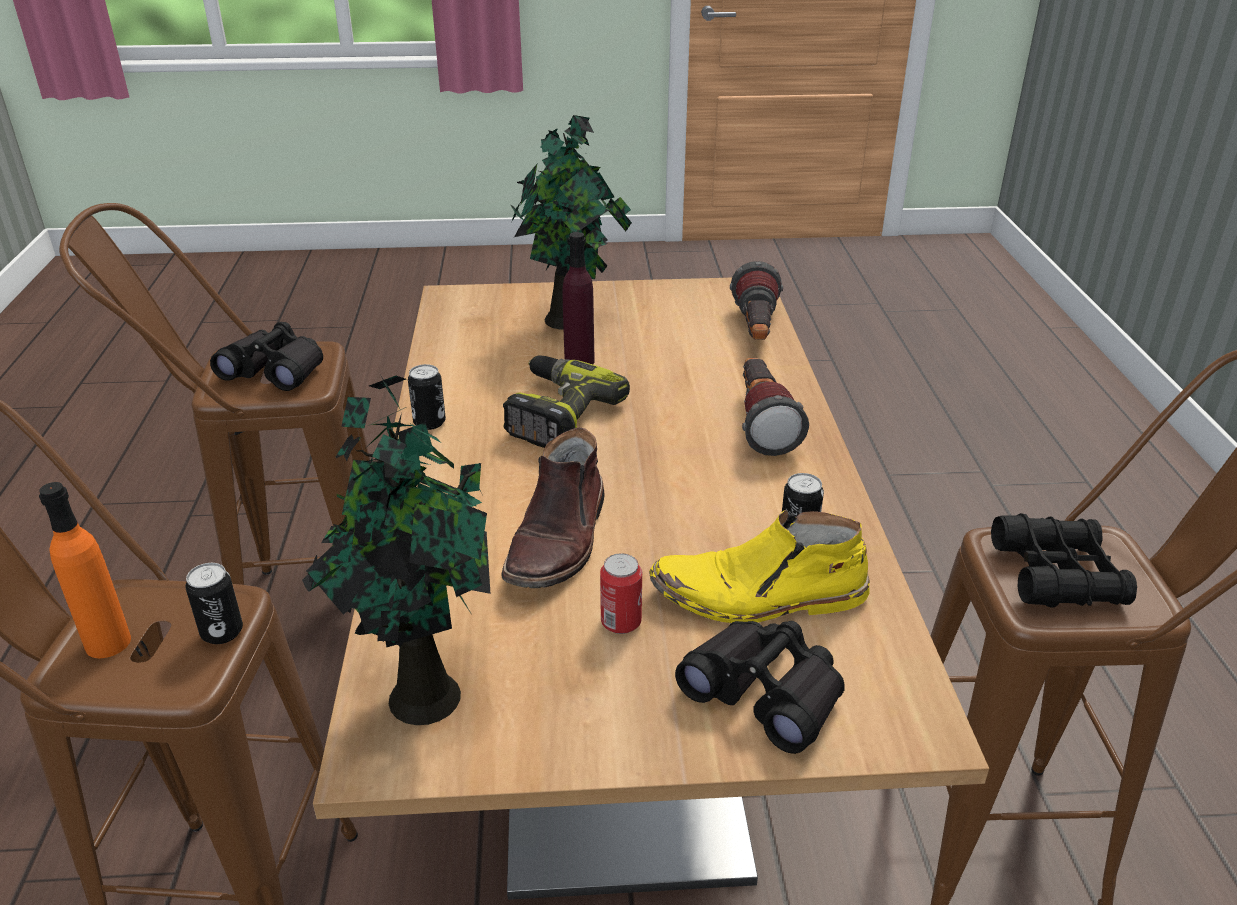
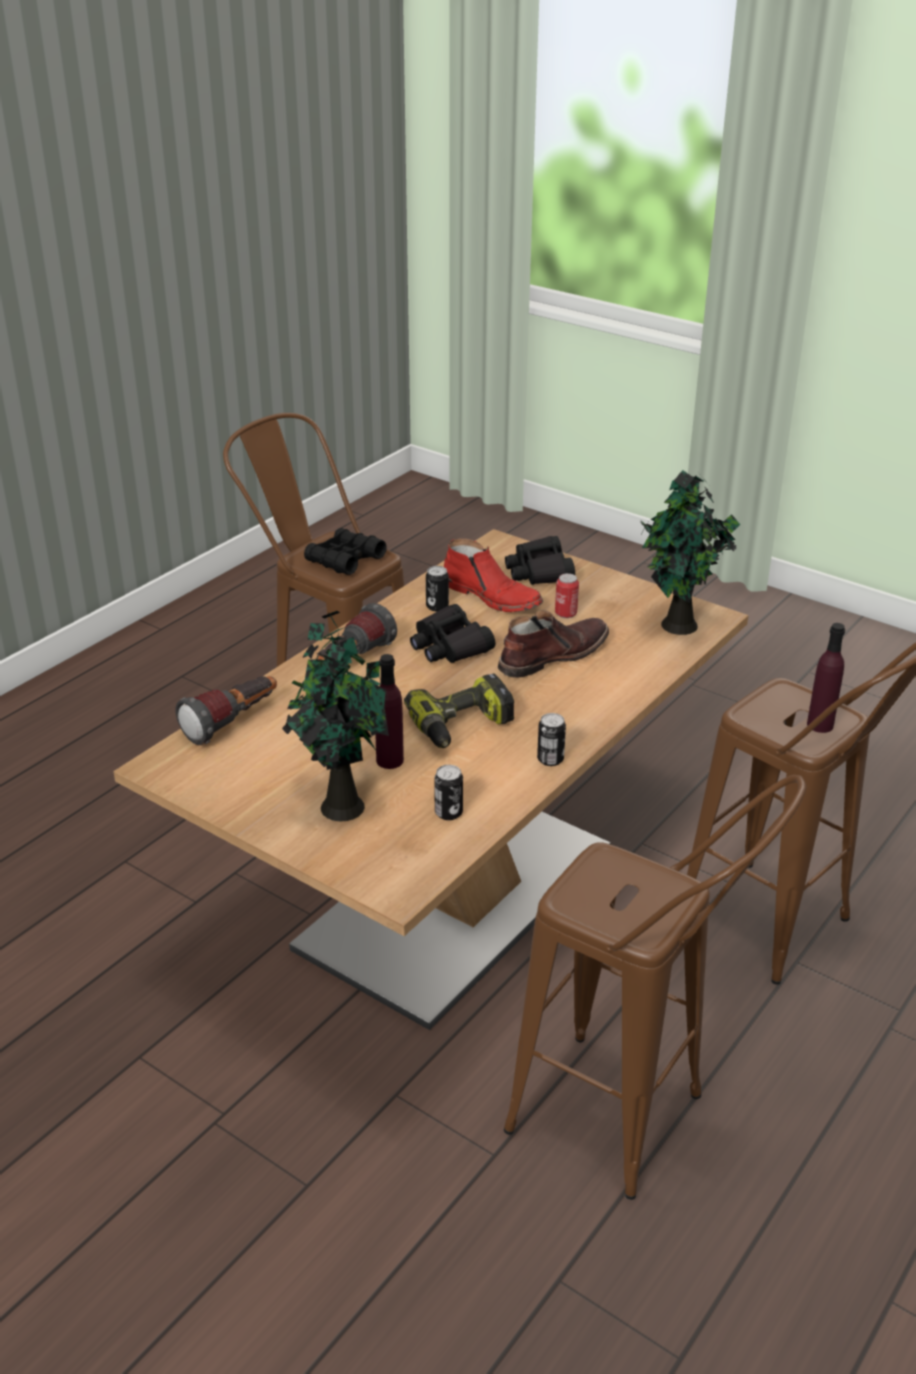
camera: 140 degrees left, 0 degrees up
(108, 643) = (820, 725): orange bottle -> purple bottle
(222, 632) = (757, 702): can -> can (448, 813)
(275, 371) = (619, 892): black binoculars -> black binoculars (449, 646)
(759, 597) = (492, 596): yellow boot -> red boot

